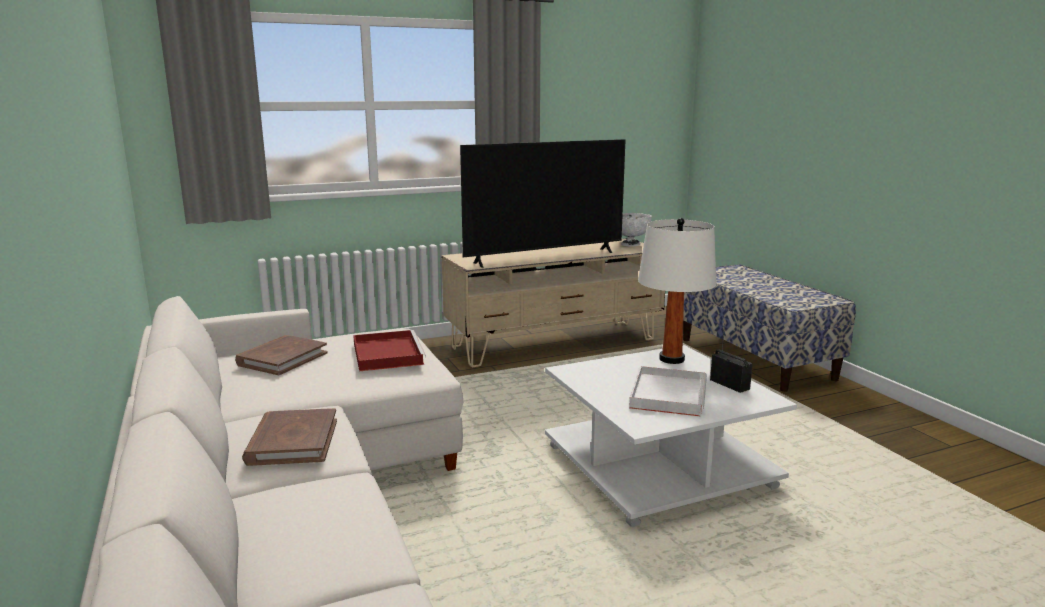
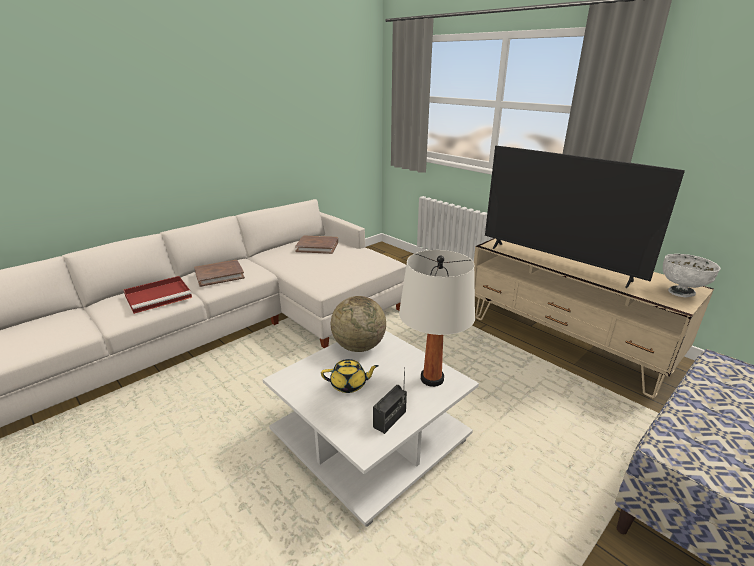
camera: 70 degrees right, 10 degrees up
(387, 353) = (340, 267): red tray -> red tray (160, 296)
(593, 380) = (358, 346): none -> globe
(667, 394) = (349, 385): white tray -> yellow teapot

